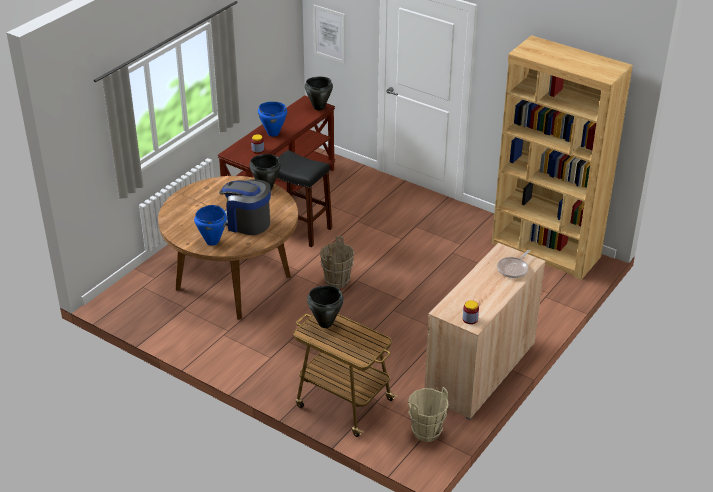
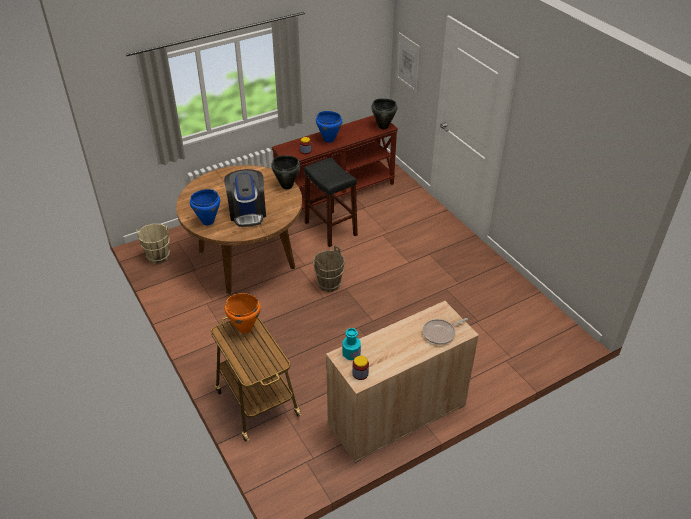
camera: 25 degrees right, 5 degrees up
(246, 222) = (247, 212): coffee machine -> coffee machine turned 150 degrees counterclockwise
(325, 323) = (245, 328): black cooking pot -> orange cooking pot
(426, 431) = (307, 460): beige bucket -> beige bucket (158, 256)
(450, 307) = (351, 354): none -> turquoise bottle
(545, 250) = (534, 313): brown bookcase -> none

